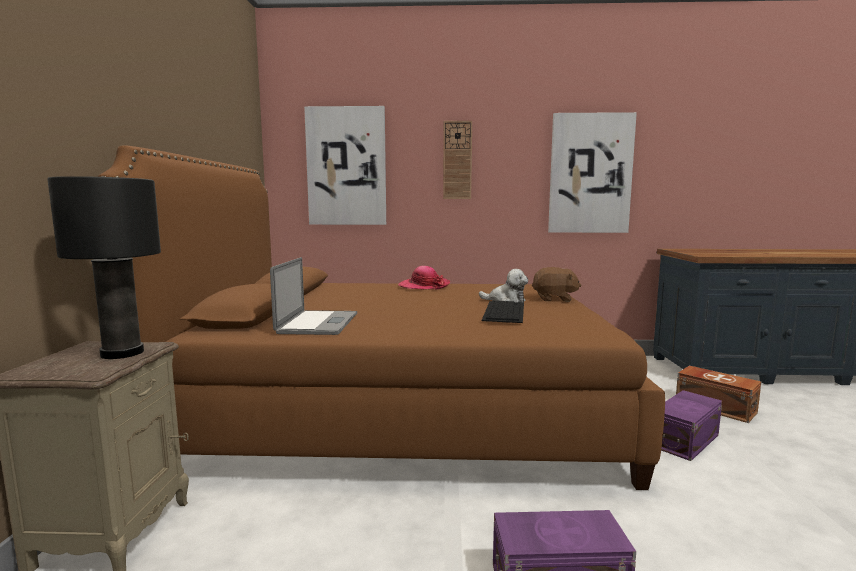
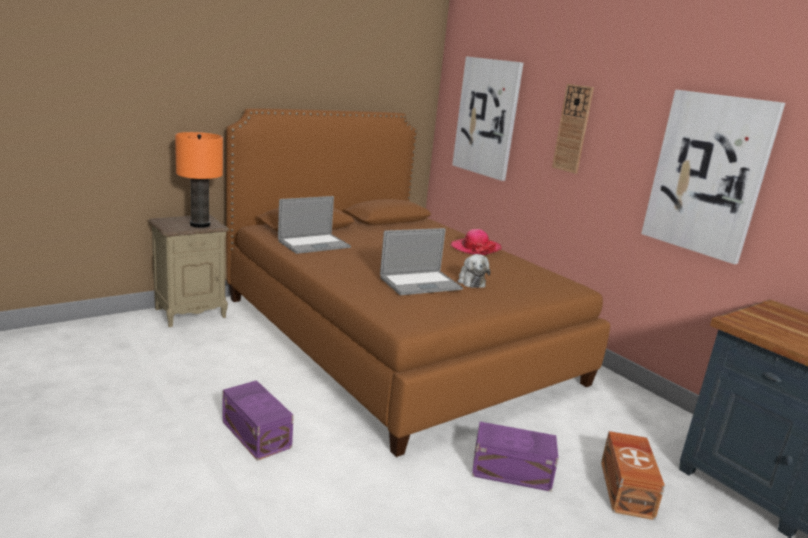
camera: 50 degrees right, 10 degrees up
(122, 353) = (199, 225): black table lamp -> orange table lamp
(504, 311) = (420, 283): keyboard -> laptop
(554, 299) = (512, 297): brown plush toy -> none

